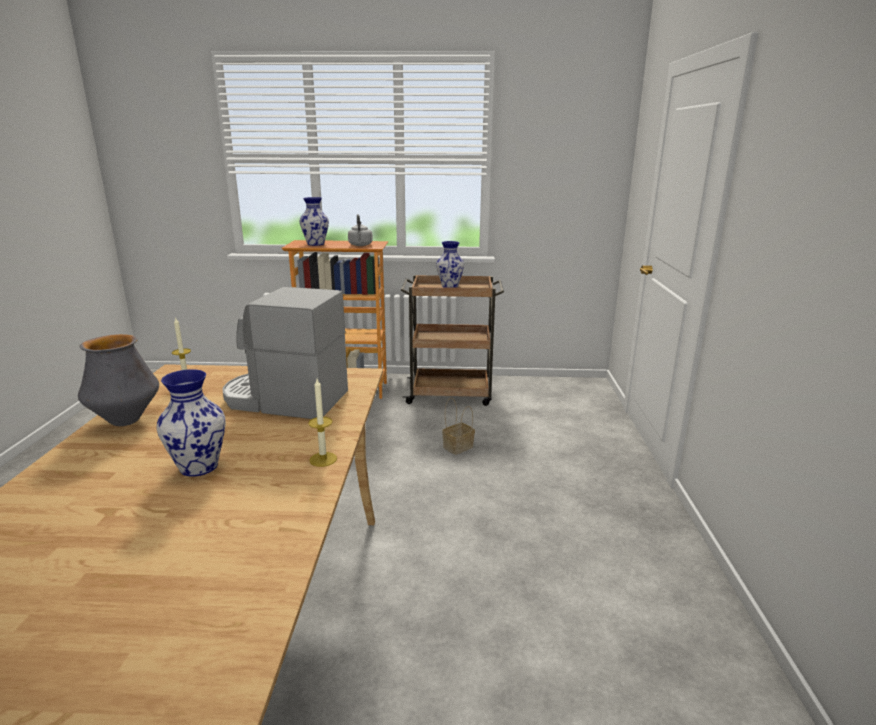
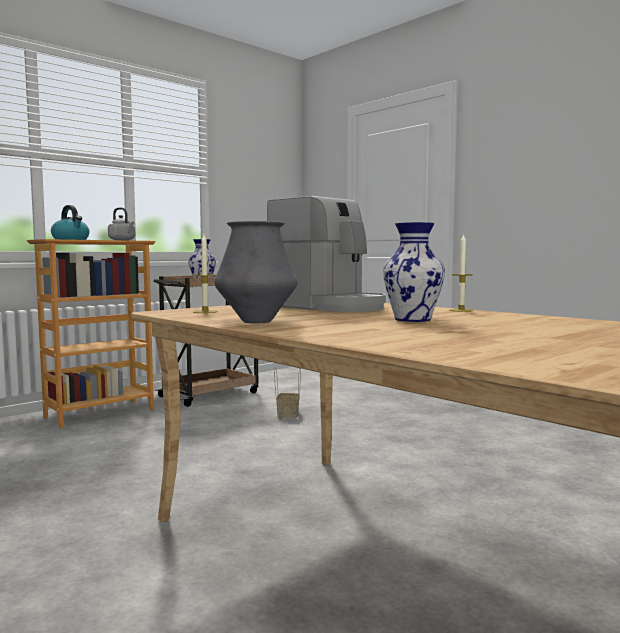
camera: 45 degrees left, 15 degrees down
(284, 399) = (329, 306): coffee machine -> coffee machine turned 105 degrees counterclockwise
(316, 244) = (71, 239): vase -> kettle

